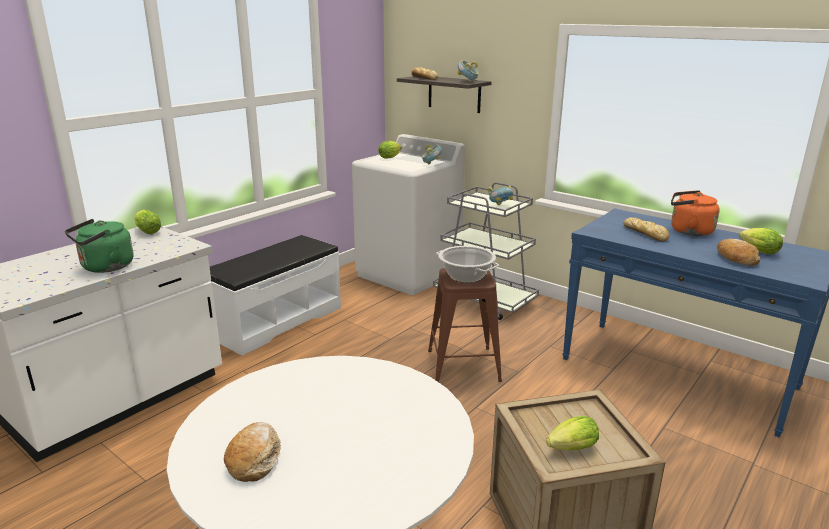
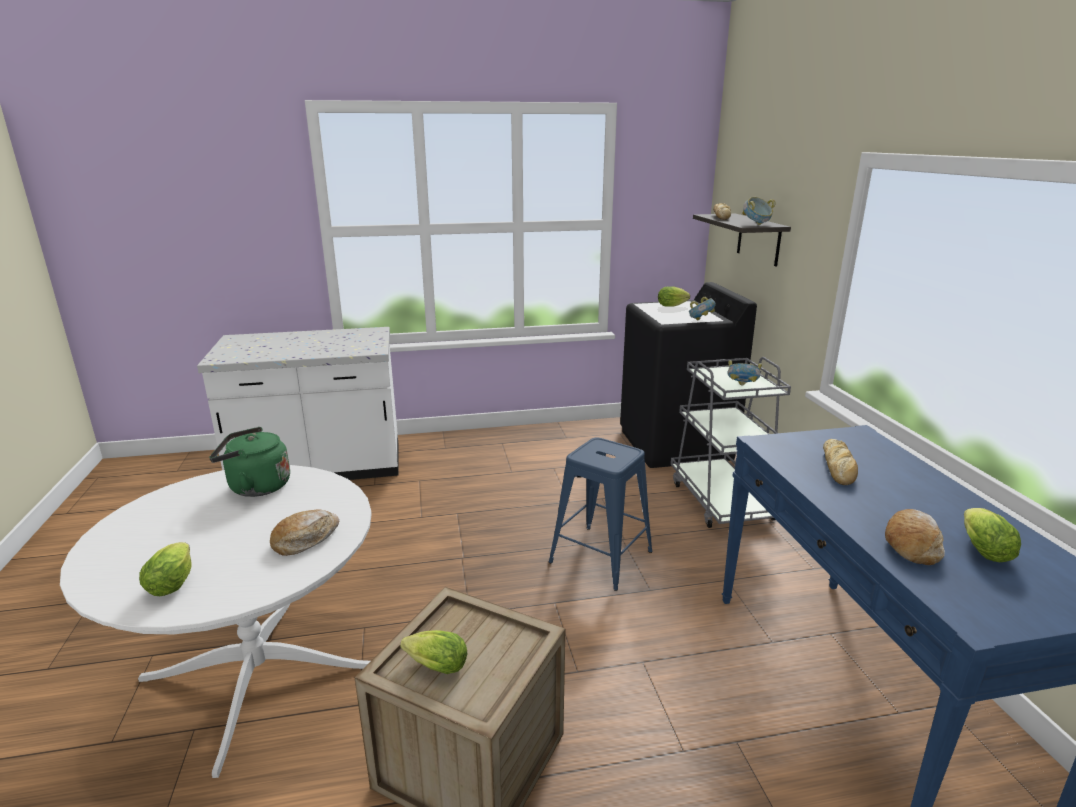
camera: 40 degrees right, 0 degrees up
(105, 267) = (297, 352): green kettle -> green kettle (256, 487)
(147, 232) = (371, 332): lettuce -> lettuce (174, 582)
(254, 458) = (163, 525): bread -> bread (305, 539)
(276, 321) = (497, 449): white bench -> none
(408, 273) = (676, 444): white washing machine -> black washing machine
(463, 365) = (600, 557): brown stool -> blue stool
(466, 276) = (604, 453): cooking pot -> none
(688, 231) = (917, 485): orange kettle -> none

